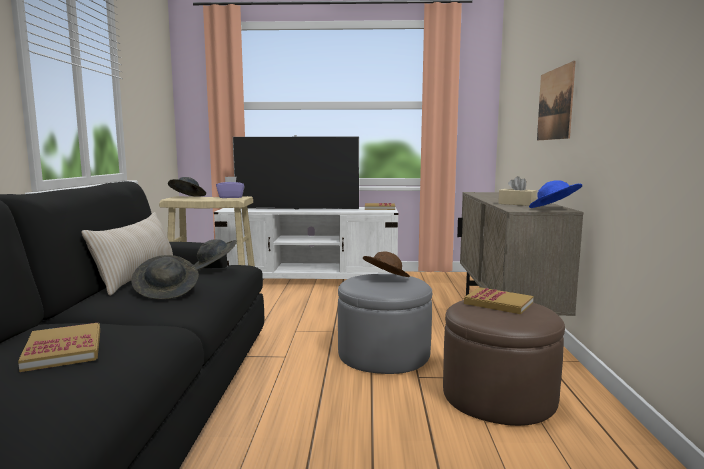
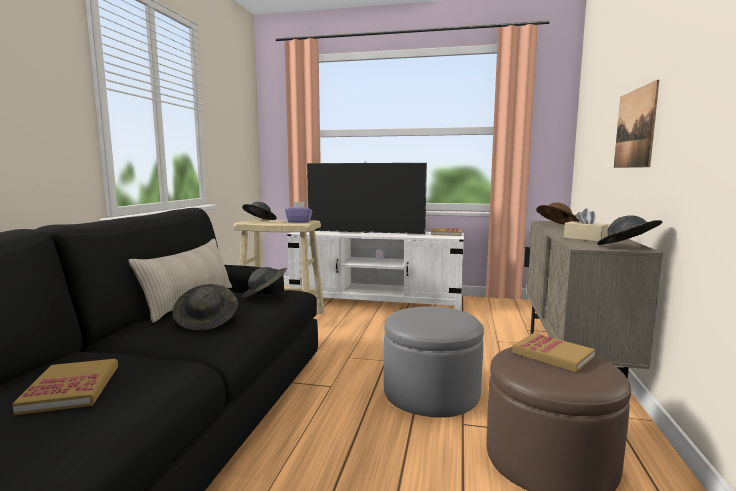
camera: 10 degrees right, 0 degrees up
(385, 279) = (434, 314): brown hat -> brown hat (556, 226)
(554, 209) = (626, 248): blue hat -> grey hat

